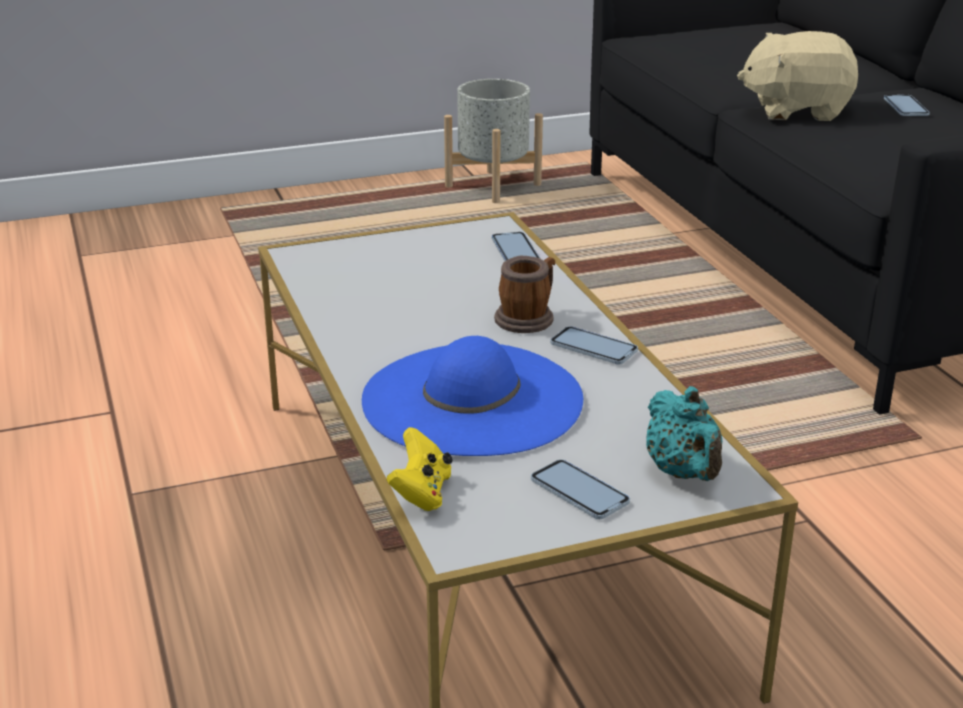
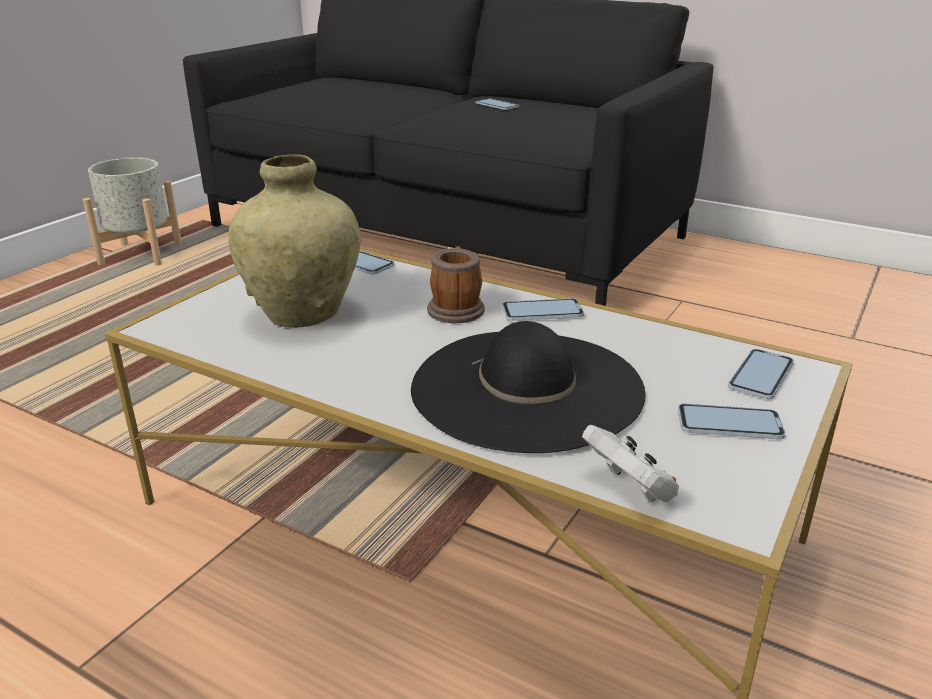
camera: 40 degrees left, 0 degrees up
(405, 280) = (303, 314): none -> beige vase
(421, 493) = (630, 488): yellow game controller -> white game controller
(472, 400) = (527, 388): blue hat -> black hat
(684, 473) = (761, 376): turquoise teapot -> phone
(796, 110) = (433, 120): beige plush toy -> none

